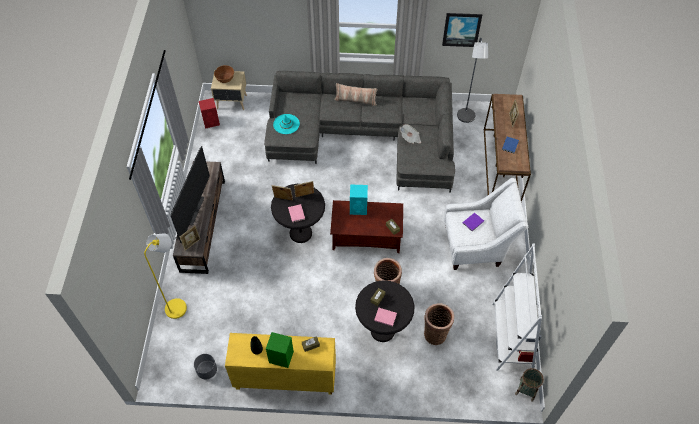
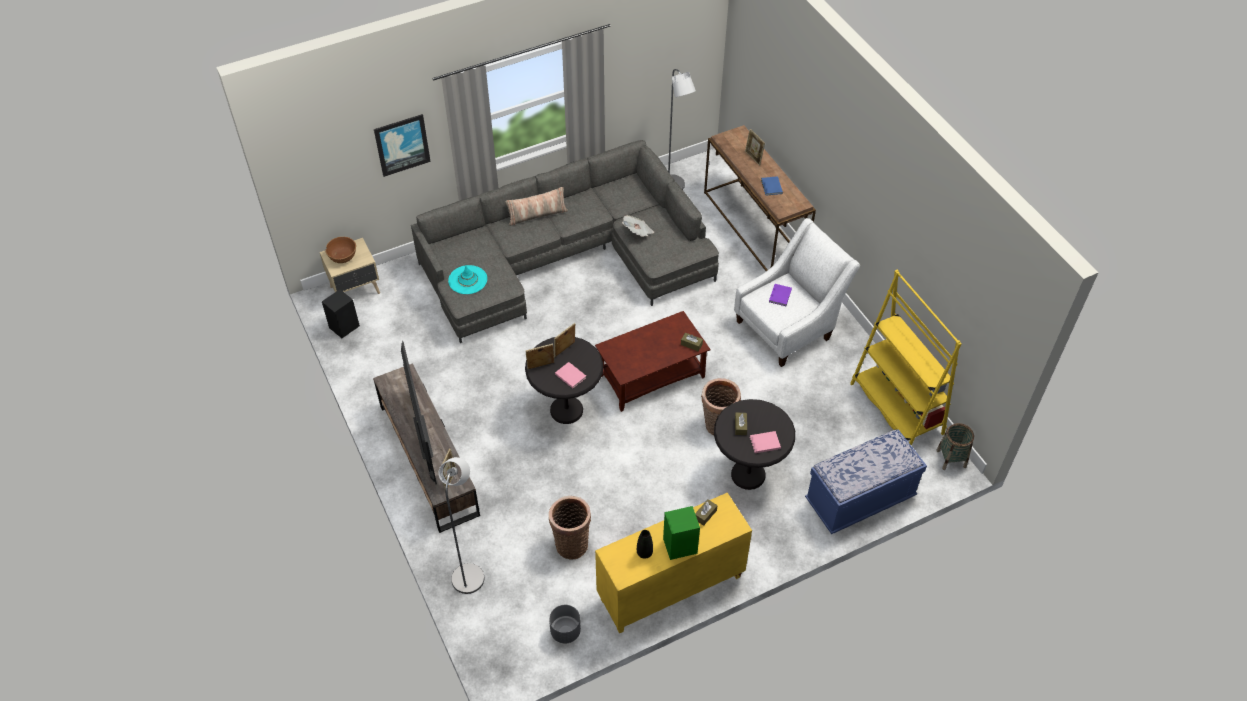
camera: 30 degrees left, 5 degrees down
(179, 305) = (469, 573): yellow floor lamp -> grey floor lamp
(211, 122) = (345, 326): red speaker -> black speaker
(359, 208) = (634, 340): turquoise speaker -> none
(435, 333) = (810, 447): basket -> basket (571, 543)
(444, 385) = (859, 499): none -> blue bench
(461, 29) = (641, 69): picture -> picture (402, 144)
(512, 336) = (896, 409): white bookcase -> yellow bookcase

